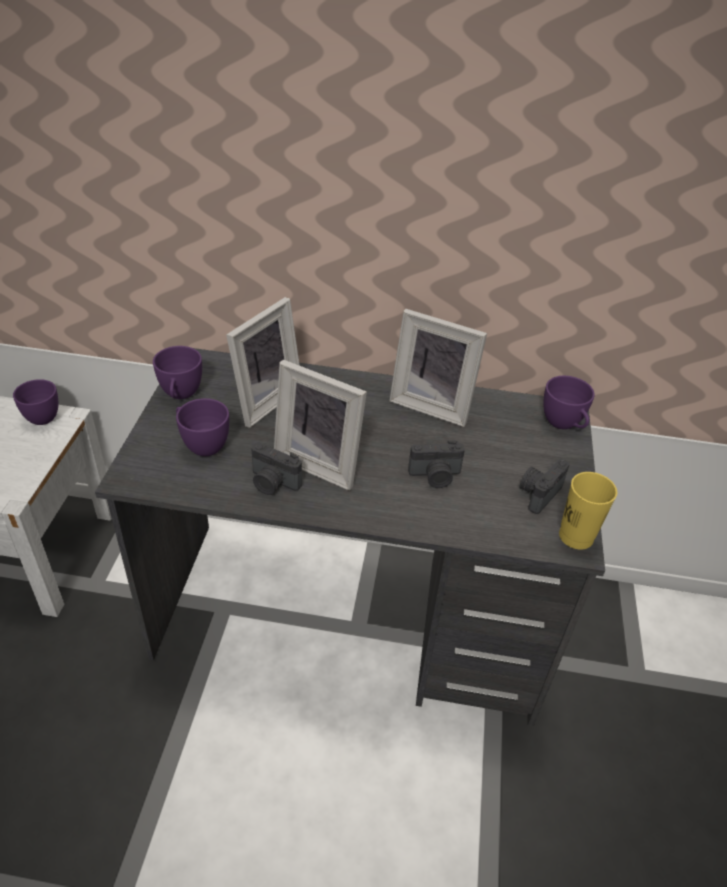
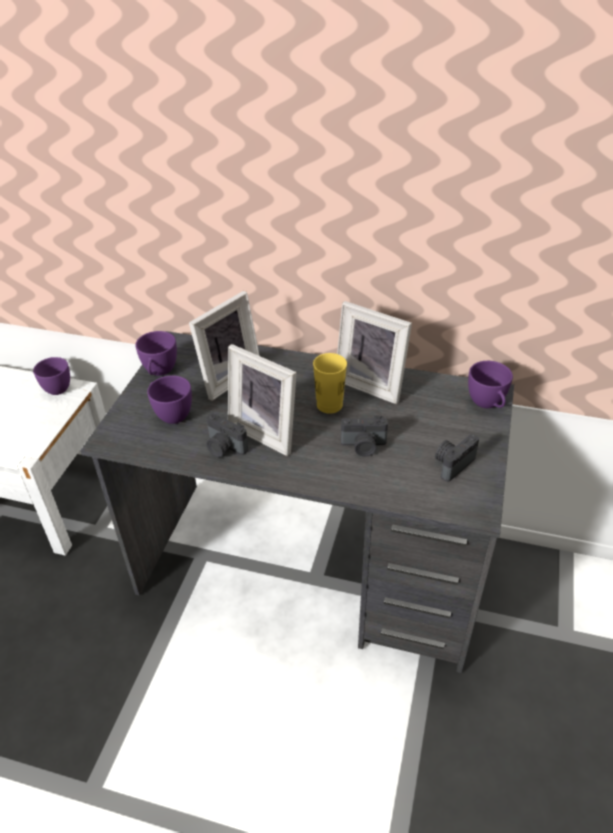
camera: 10 degrees right, 0 degrees up
(576, 536) = (479, 502): yellow cup -> yellow cup (329, 405)

